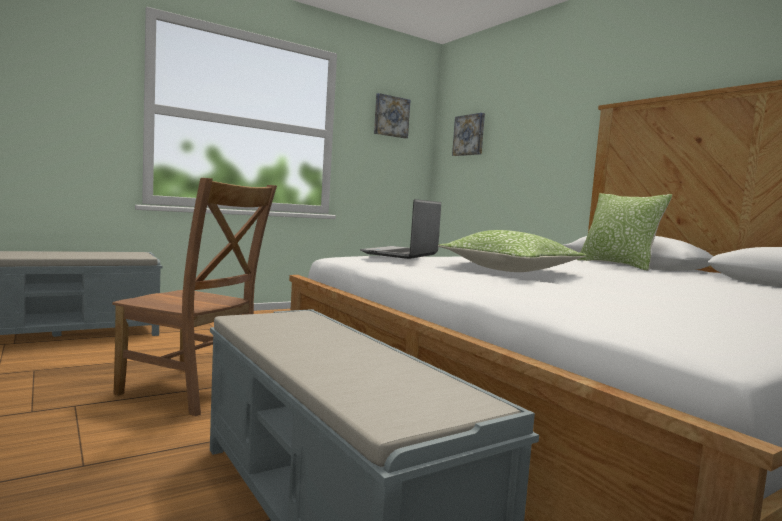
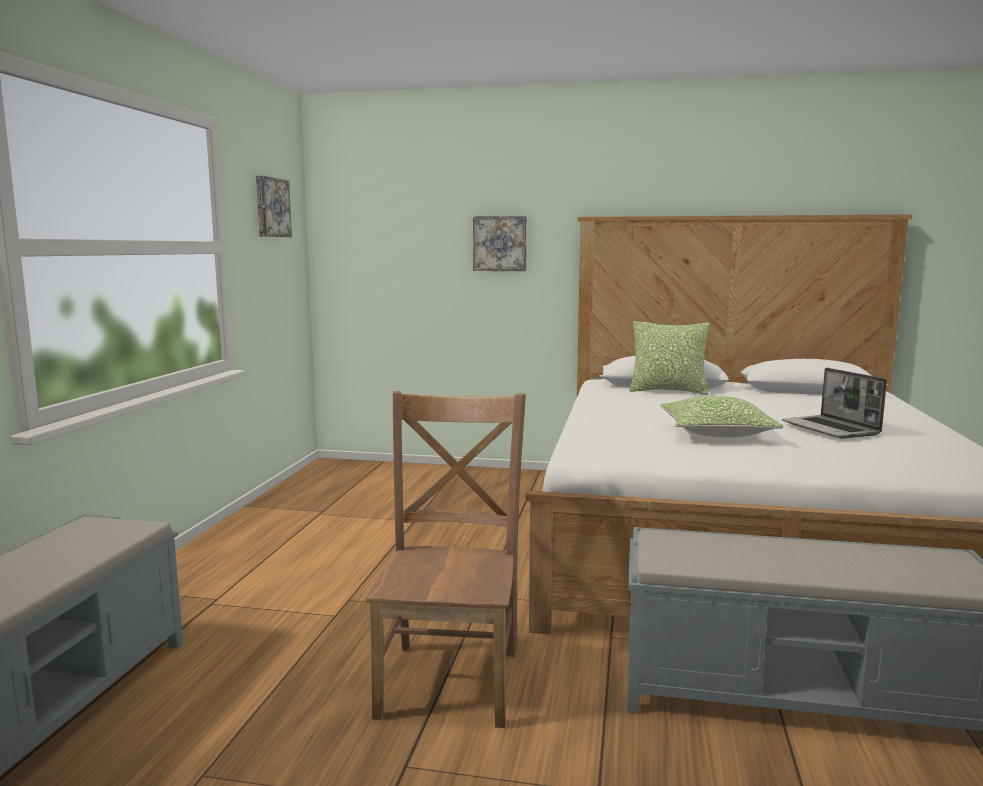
camera: 45 degrees left, 5 degrees up
(193, 391) = (451, 678): brown chair -> brown chair turned 60 degrees counterclockwise
(401, 254) = (613, 438): laptop -> laptop (831, 429)
(469, 135) = (378, 232): picture -> picture (500, 243)

